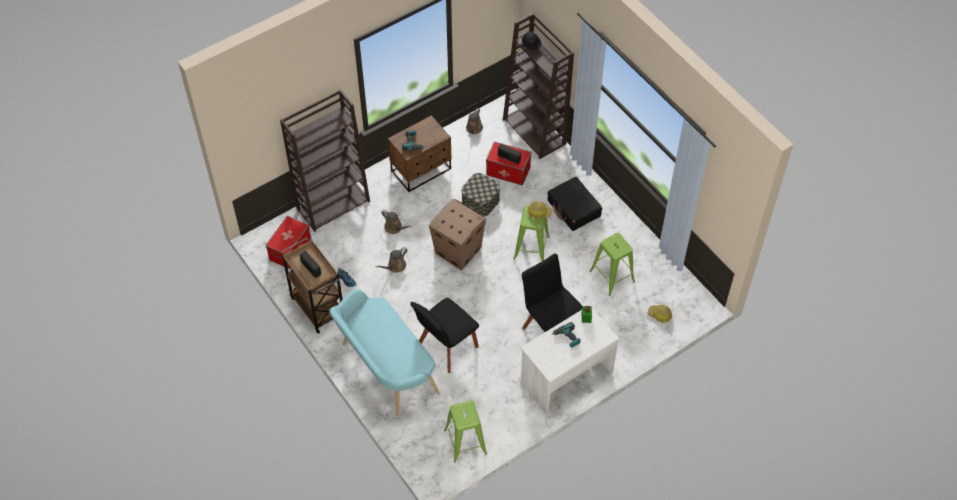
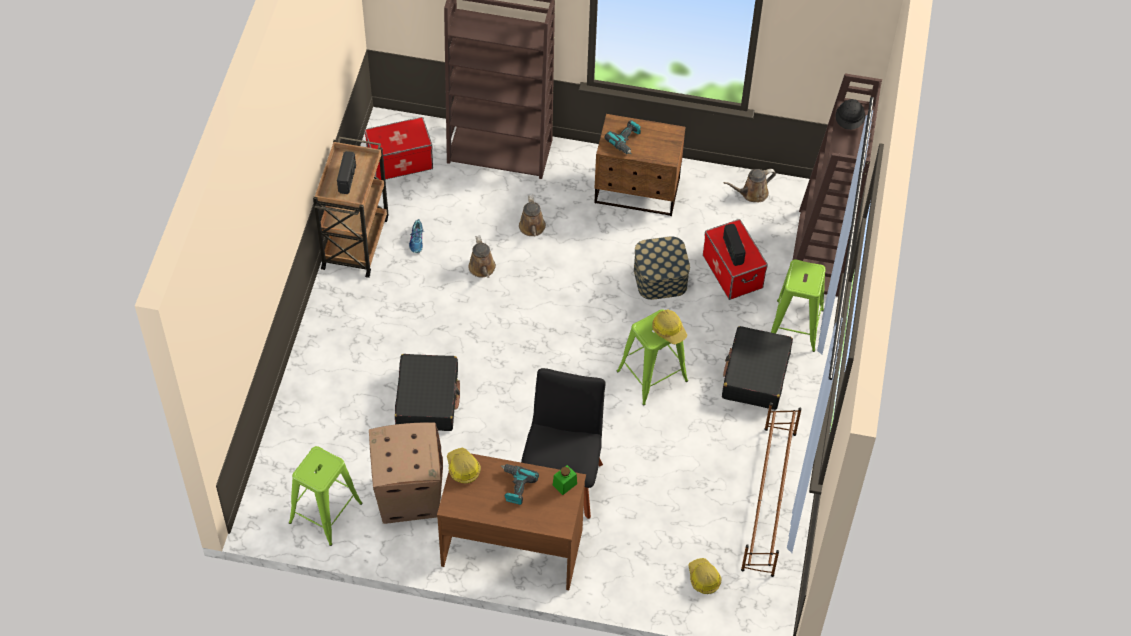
camera: 45 degrees right, 0 degrees up
(385, 370) = (340, 365): turquoise bench -> none
(395, 266) = (482, 269): brown watering can -> brown watering can turned 105 degrees counterclockwise
(446, 348) = (427, 399): black chair -> black suitcase
(457, 250) = (568, 309): cardboard box -> cardboard box (409, 495)
(534, 351) = (462, 468): none -> hard hat
(565, 377) = (512, 546): white desk -> brown desk
(611, 276) = (703, 486): green stool -> green stool (796, 325)
(645, 258) = (768, 501): none -> brown shoe rack

